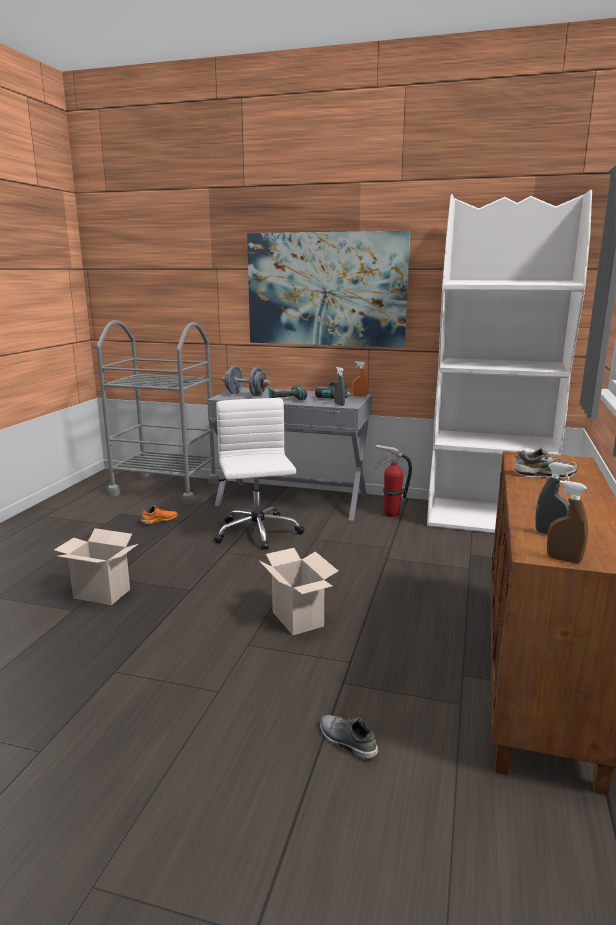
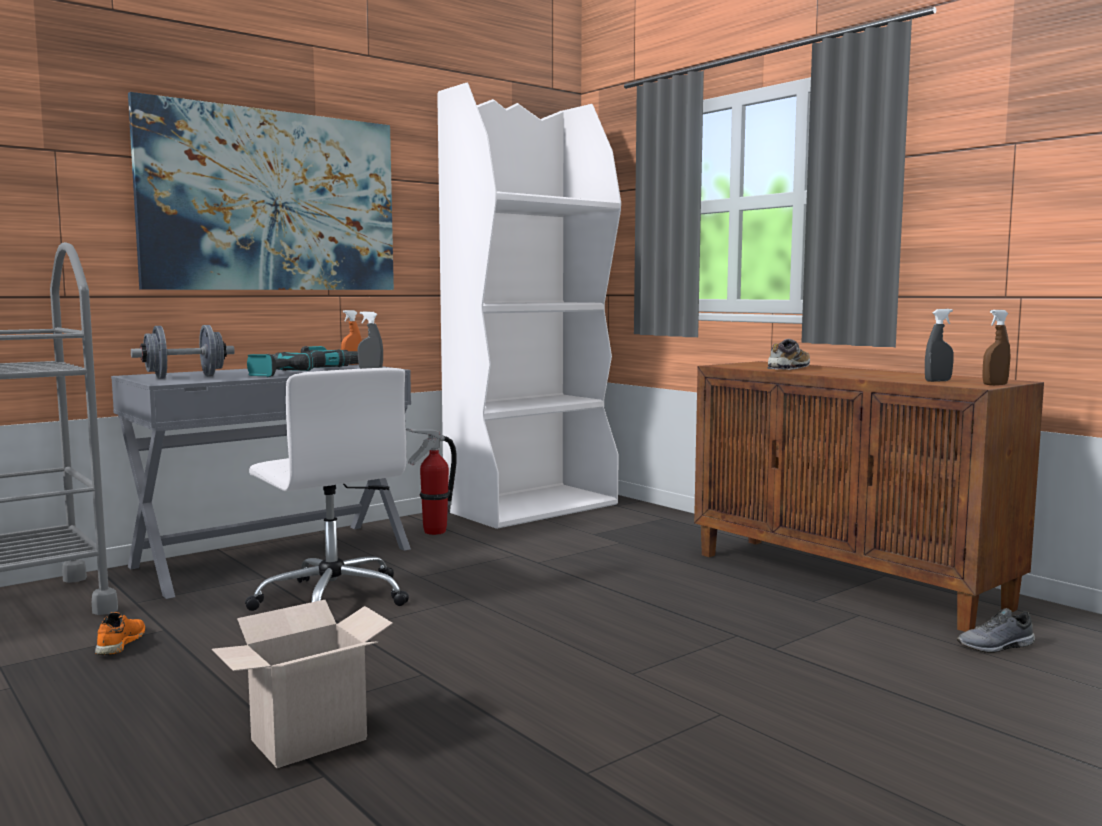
camera: 55 degrees left, 10 degrees down
(257, 533) = (332, 598): white office chair -> white office chair turned 150 degrees counterclockwise
(299, 619) = (612, 634): cardboard box -> none
(346, 742) = (882, 674): grey shoe -> grey shoe (996, 646)

